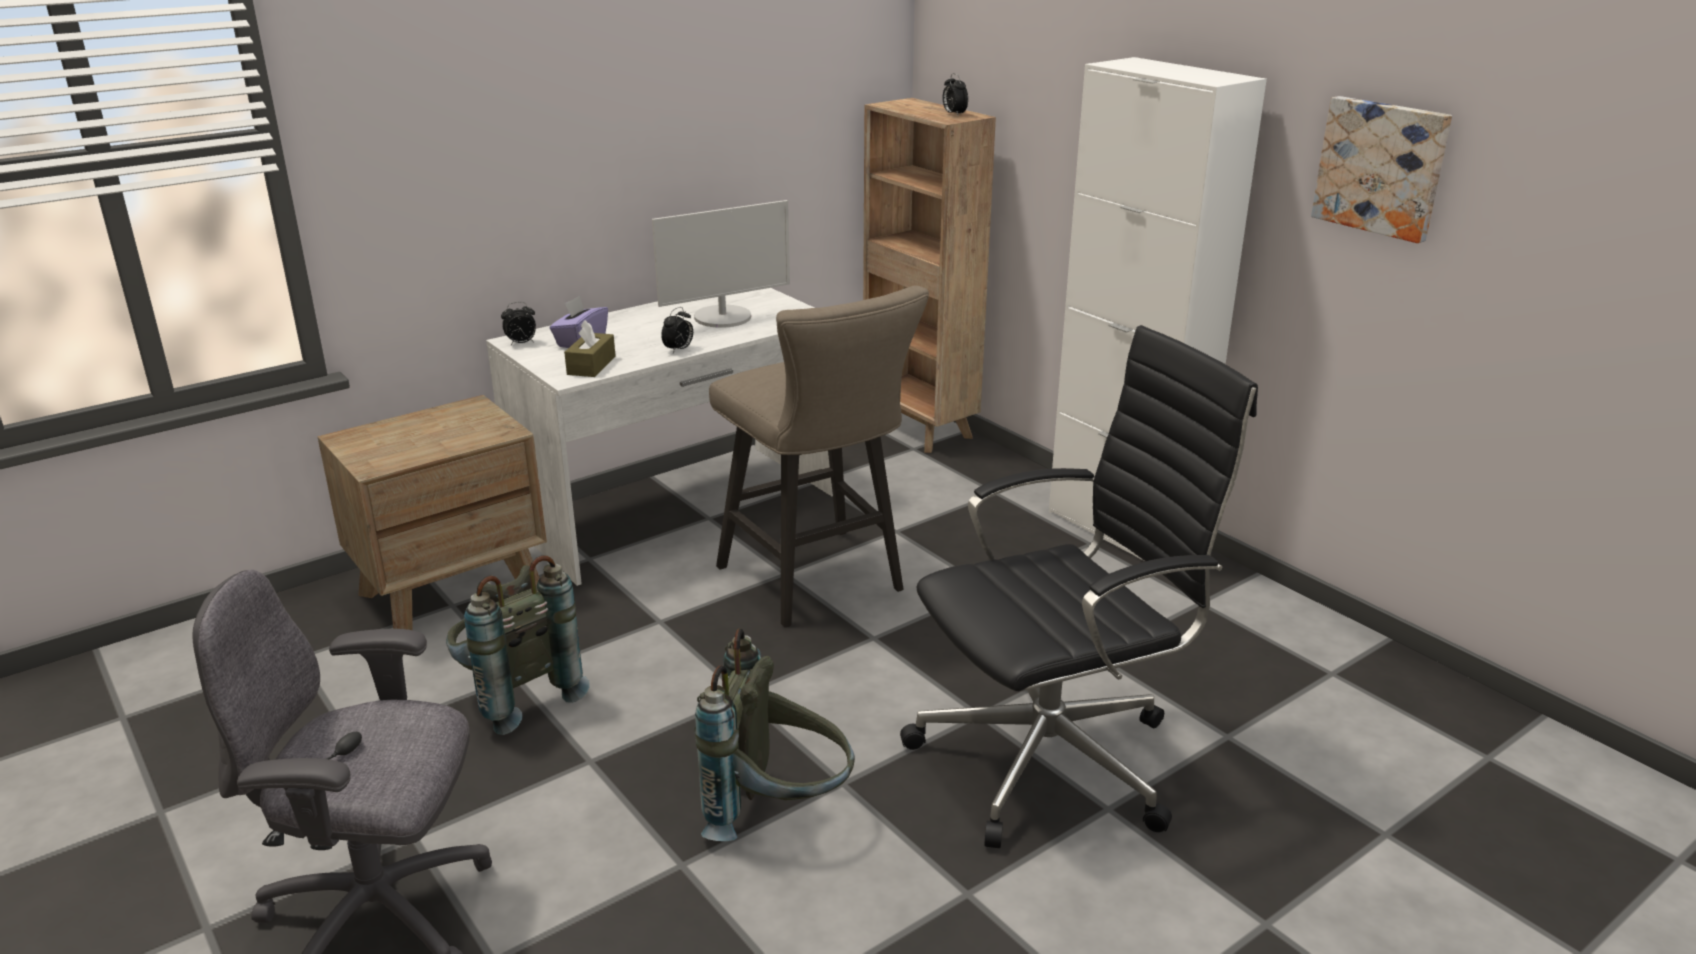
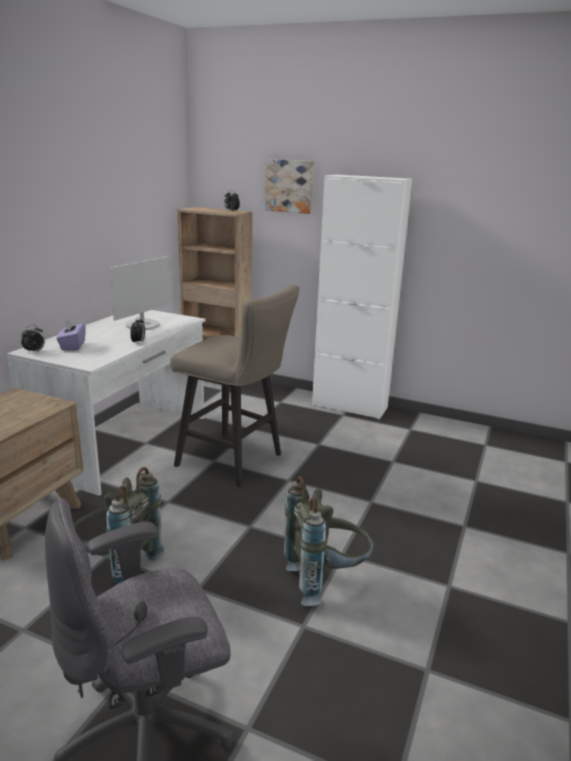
camera: 30 degrees left, 5 degrees down
(591, 365) = (96, 356): brown tissue box -> none
(1054, 758) = (421, 511): black office chair -> none
(1382, 167) = (473, 214): picture -> picture (289, 186)

